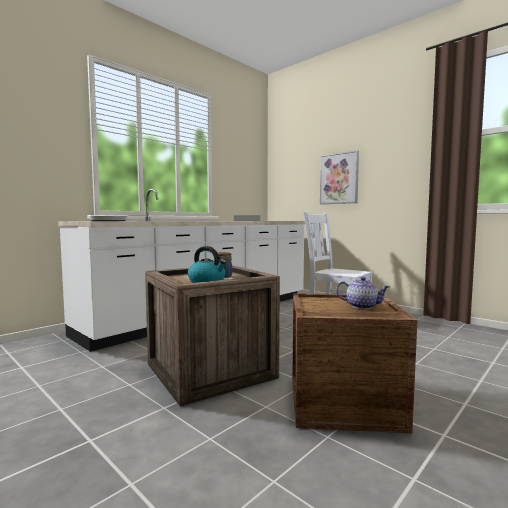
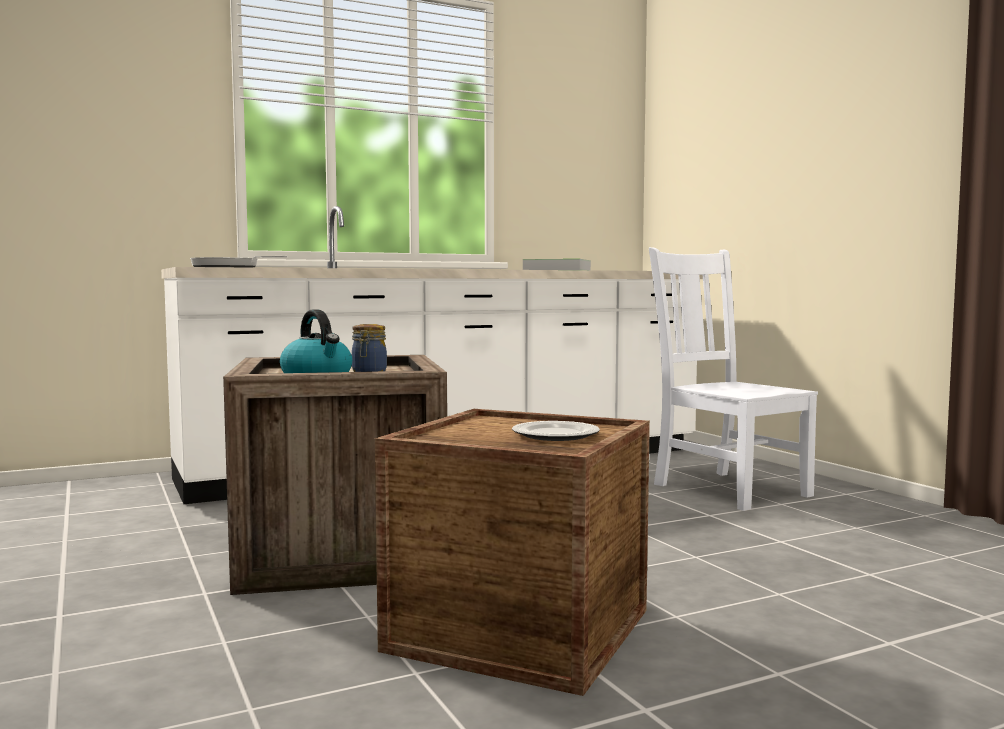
camera: 20 degrees right, 0 degrees up
(339, 178) = (780, 169): picture -> none
(362, 306) = (555, 435): teapot -> plate

